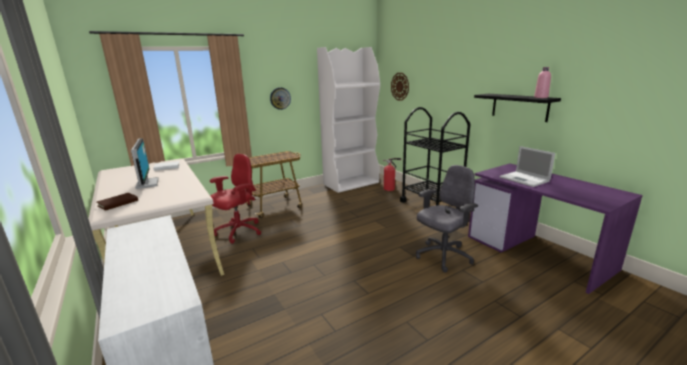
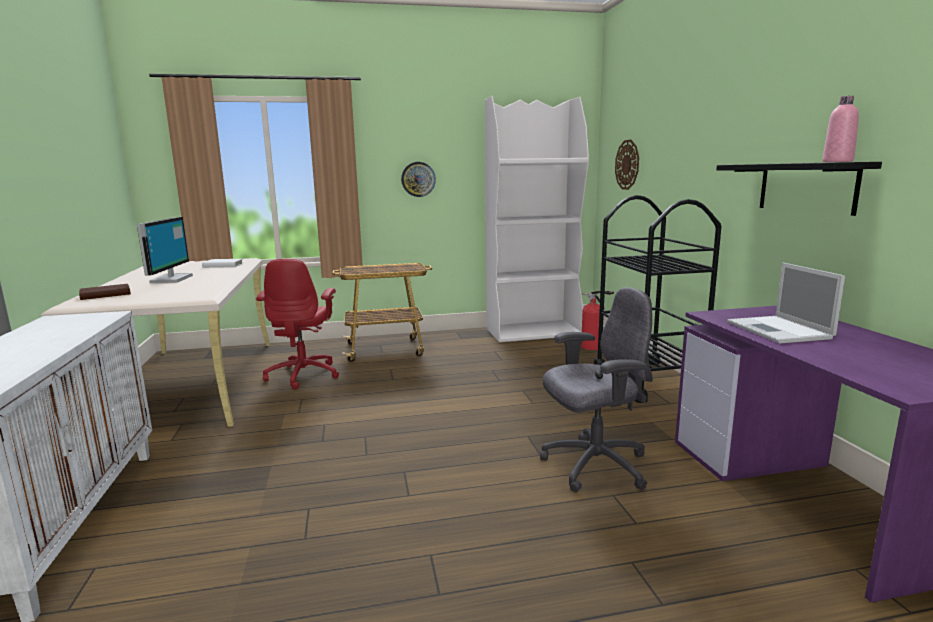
camera: 20 degrees right, 5 degrees down
(238, 232) = (304, 375): red office chair -> red office chair turned 120 degrees clockwise

